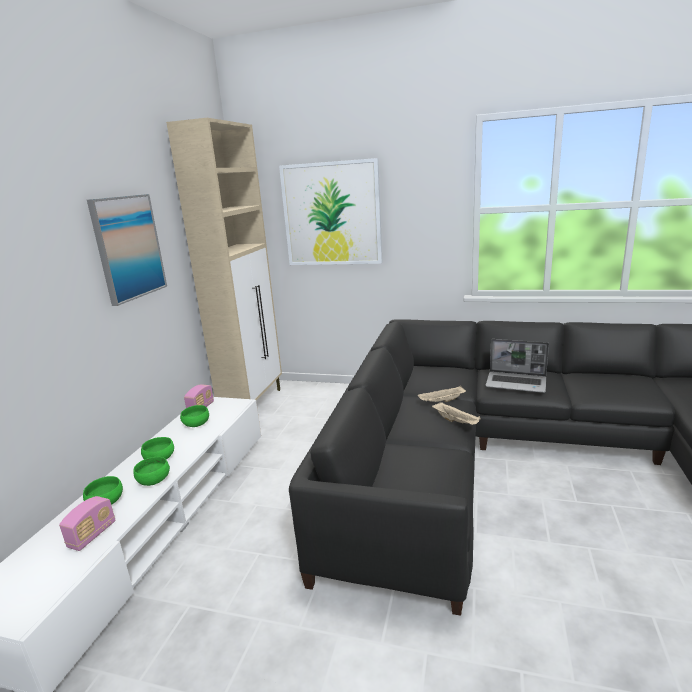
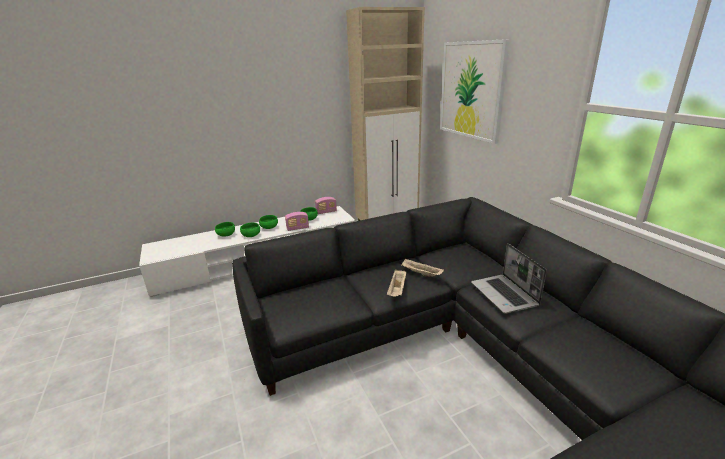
camera: 50 degrees right, 5 degrees up
(92, 535) = (203, 244): radio -> radio (297, 228)
(128, 247) = (292, 97): picture -> none

